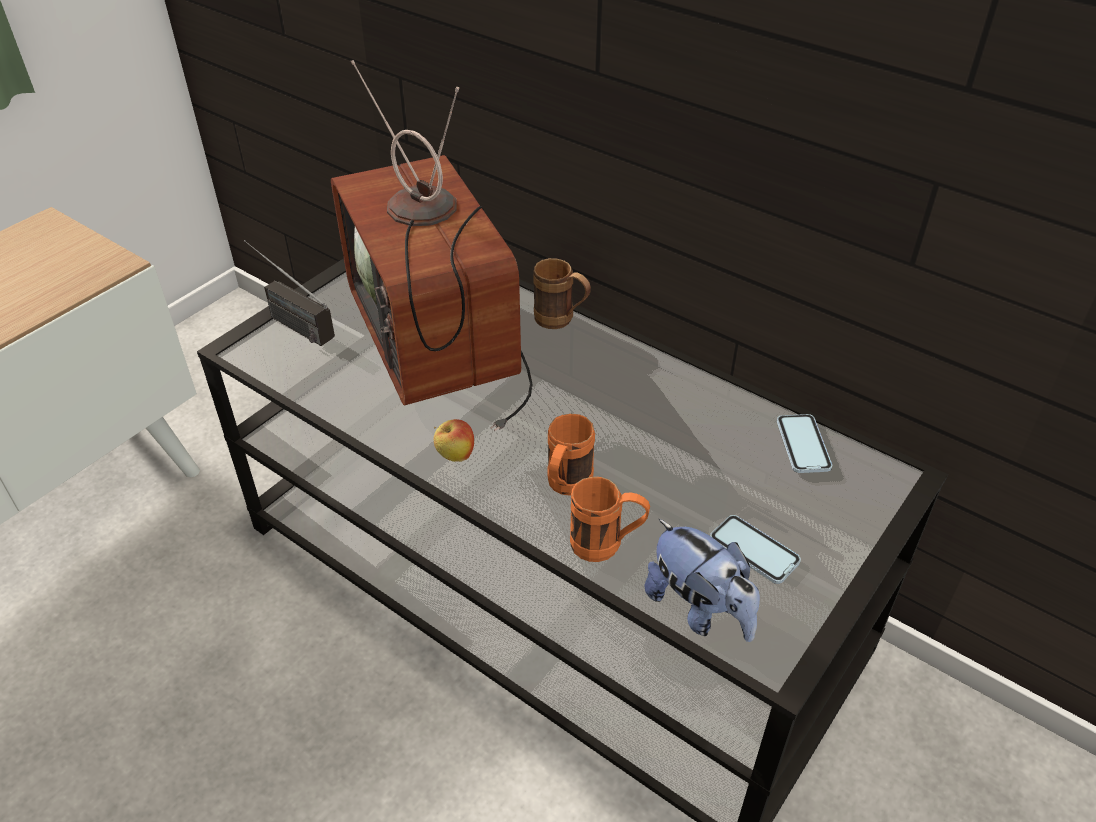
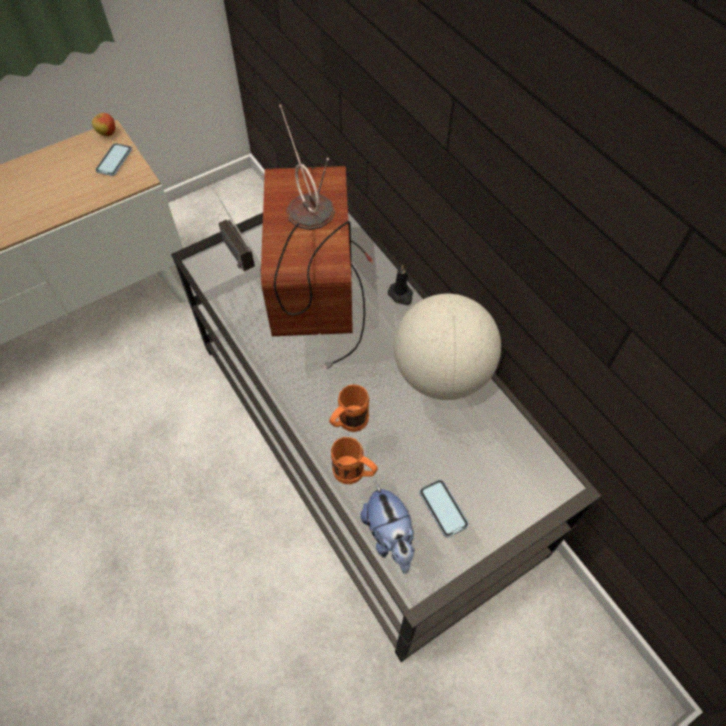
camera: 20 degrees right, 15 degrees up
(455, 456) = (292, 379): apple -> apple (107, 133)
(561, 321) = (401, 295): brown mug -> black candle
(663, 395) = (441, 373): none -> globe
(803, 445) = (514, 442): phone -> phone (114, 160)

